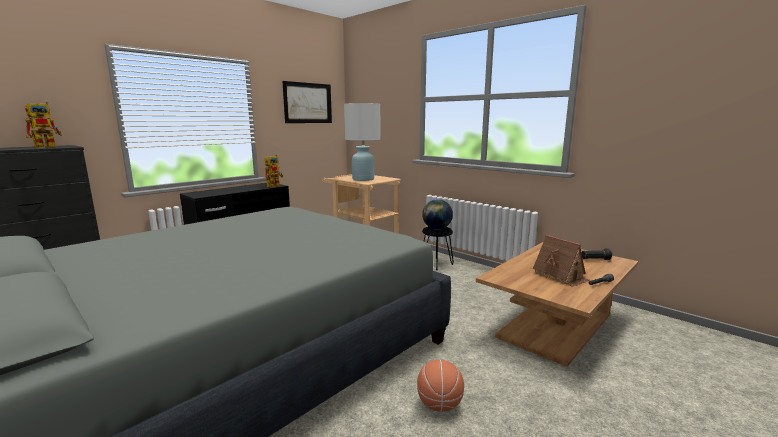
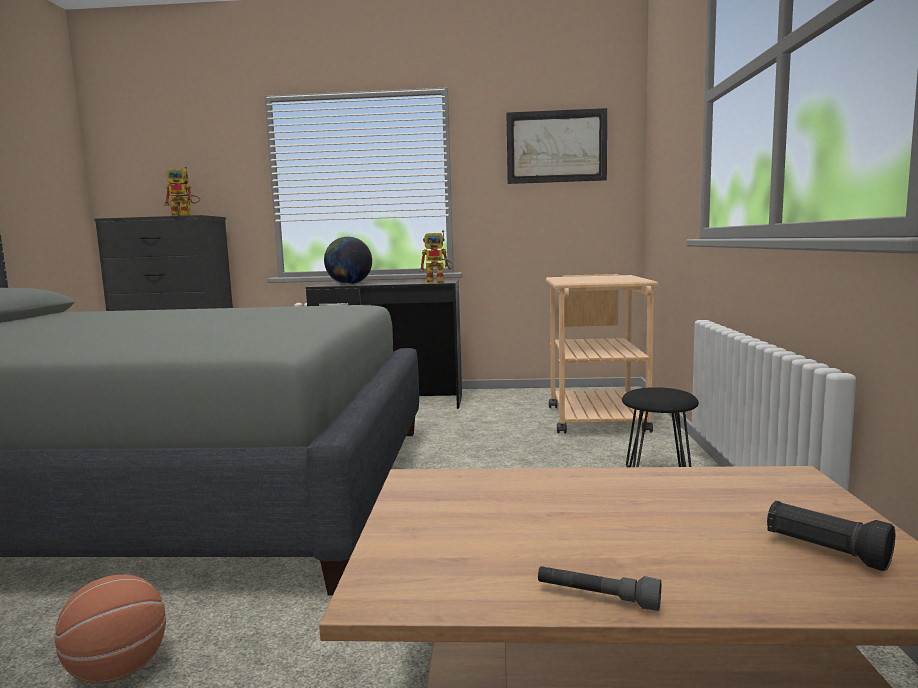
camera: 50 degrees right, 5 degrees down
(363, 179) = (584, 279): white table lamp -> none
(436, 228) = (652, 393): globe -> globe (349, 284)
(560, 276) = (558, 535): toy house -> none

